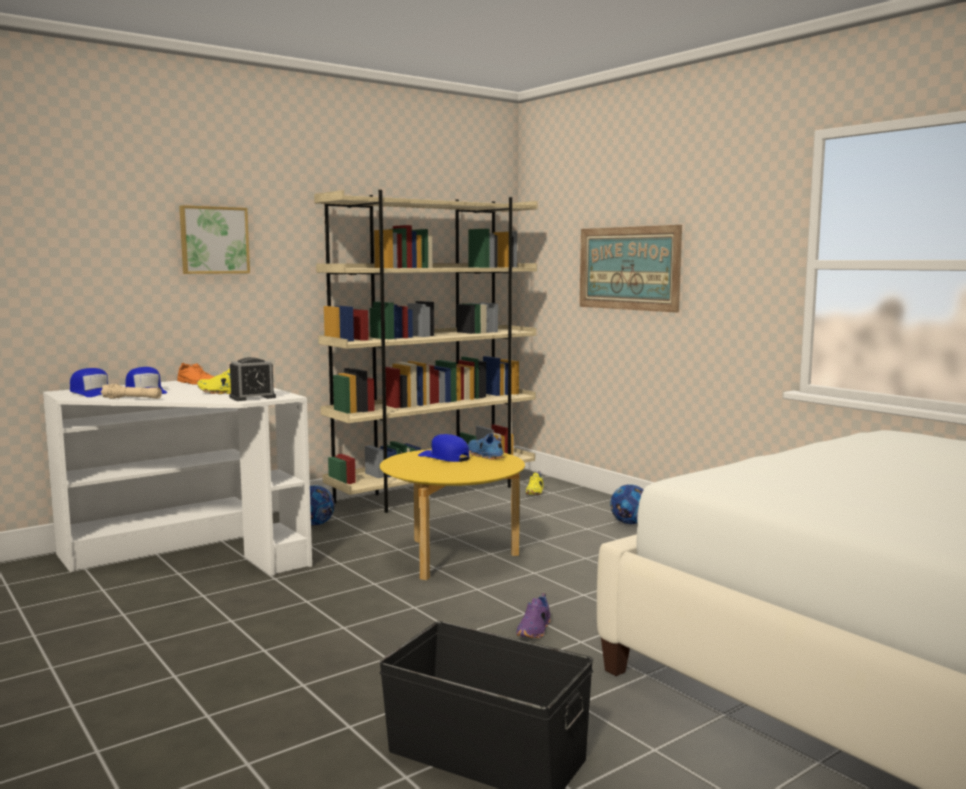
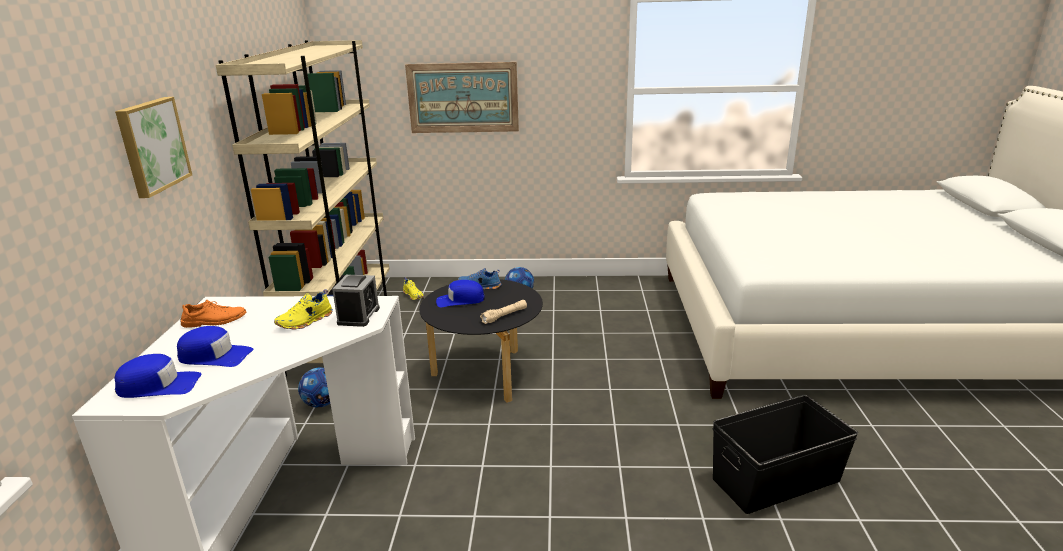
camera: 50 degrees left, 15 degrees up
(132, 399) = (249, 371): beige flashlight -> beige flashlight (504, 316)
(452, 557) = (485, 374): yellow coffee table -> black coffee table
(535, 630) = (638, 396): purple shoe -> none

